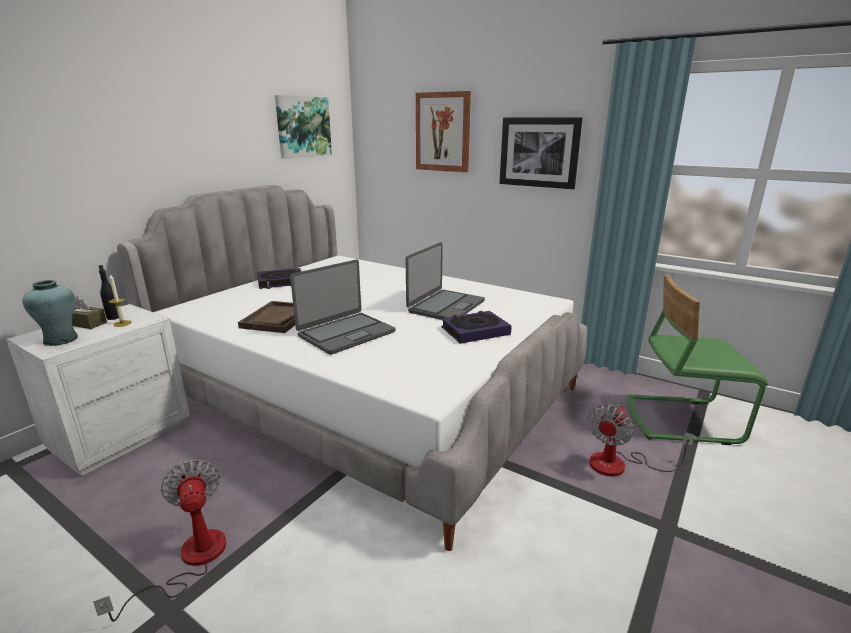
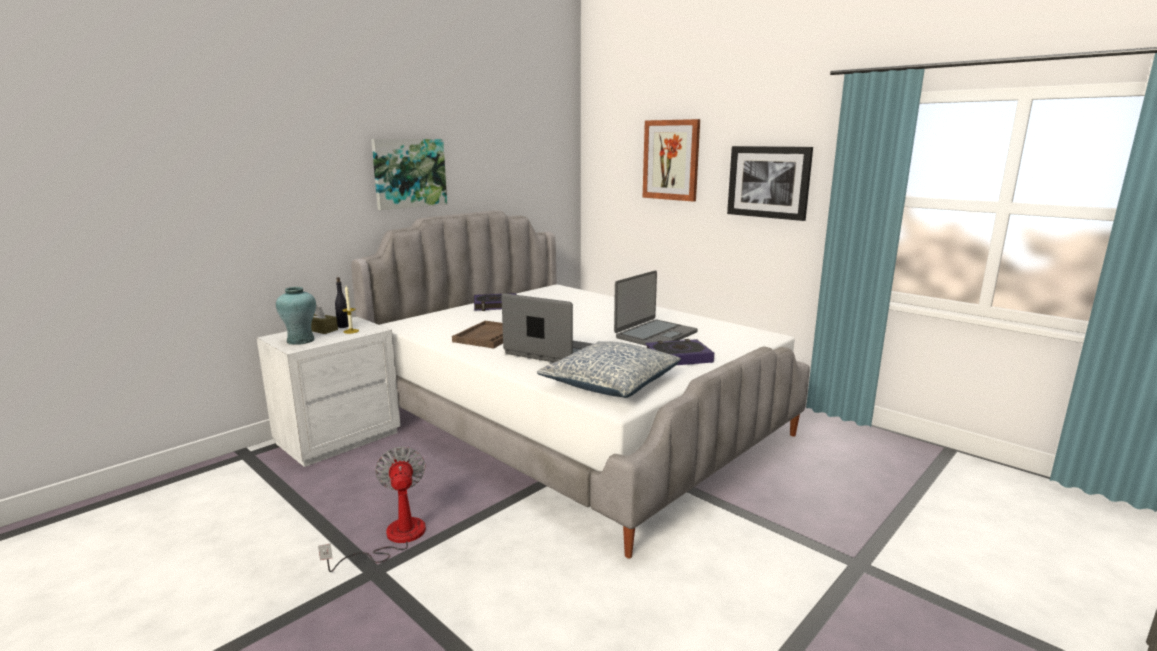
camera: 10 degrees right, 5 degrees down
(303, 127) = (530, 154): picture -> picture (409, 173)
(345, 333) = (550, 352): laptop -> laptop turned 120 degrees counterclockwise
(416, 368) = (611, 383): none -> pillow
(620, 465) = (825, 507): fan -> none
(681, 419) = (911, 473): green chair -> none

